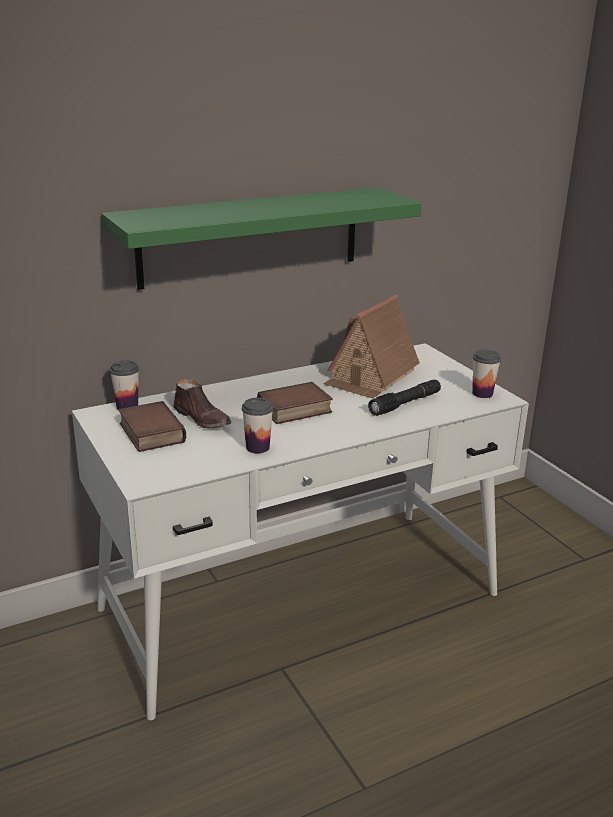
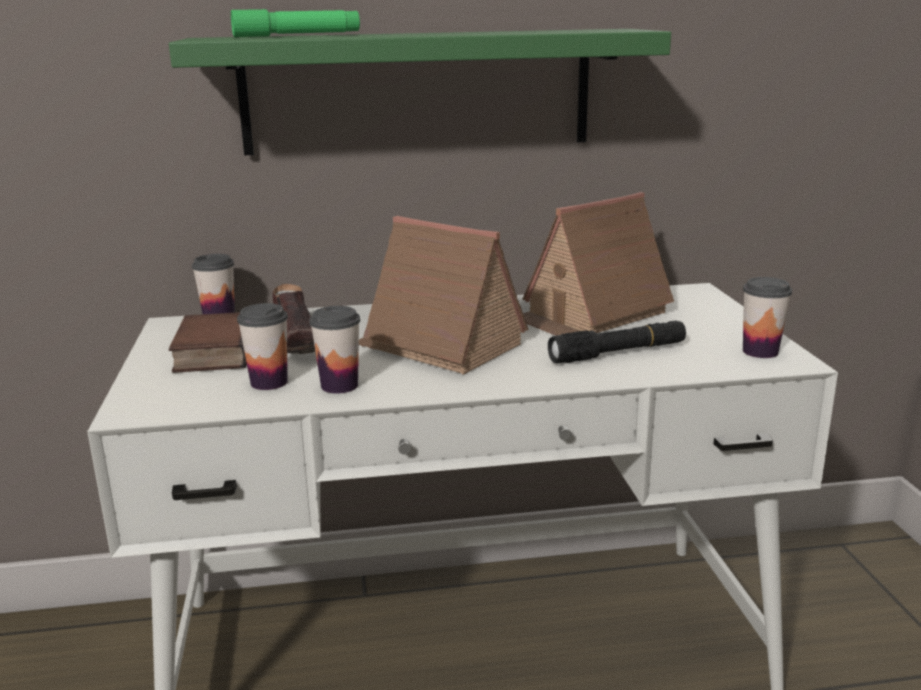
camera: 20 degrees right, 5 degrees down
(183, 210) = (297, 35): none -> green flashlight
(210, 451) = (269, 382): none -> cup
(294, 410) = (439, 345): book -> toy house

